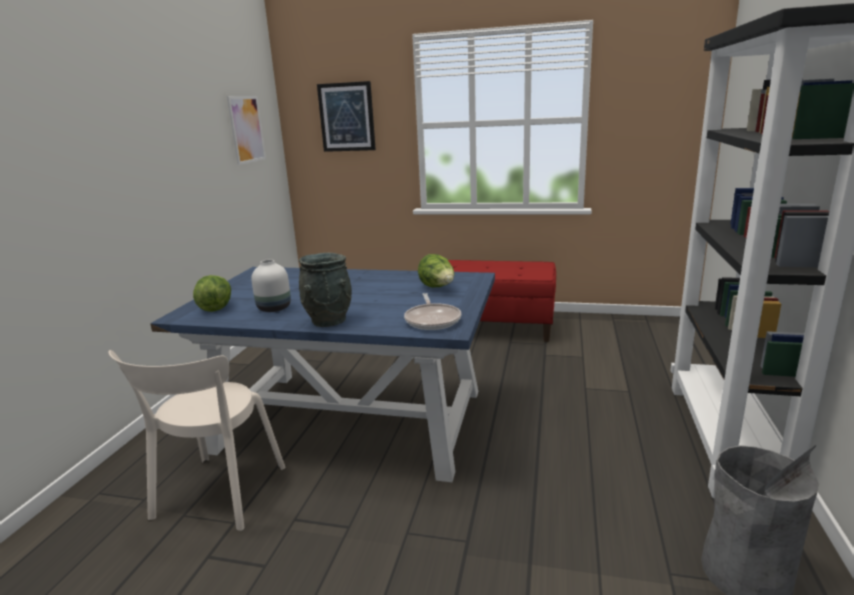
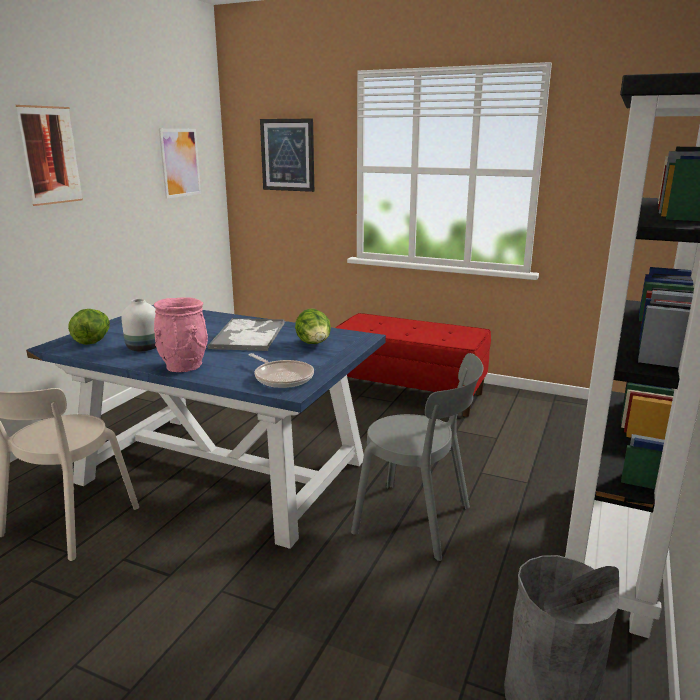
camera: 10 degrees right, 0 degrees up
(137, 125) = (50, 155): none -> picture
(329, 320) = (184, 366): grey vase -> pink vase
(368, 286) = (249, 335): none -> tray
(432, 320) = (282, 377): frying pan -> frying pan turned 45 degrees counterclockwise
(554, 439) = (418, 521): none -> grey chair

